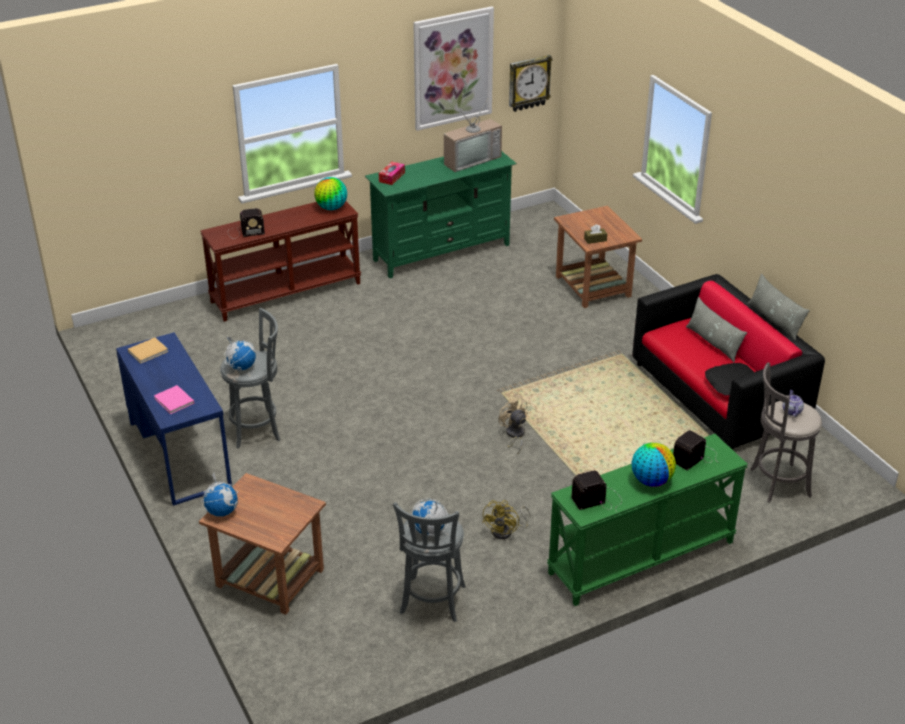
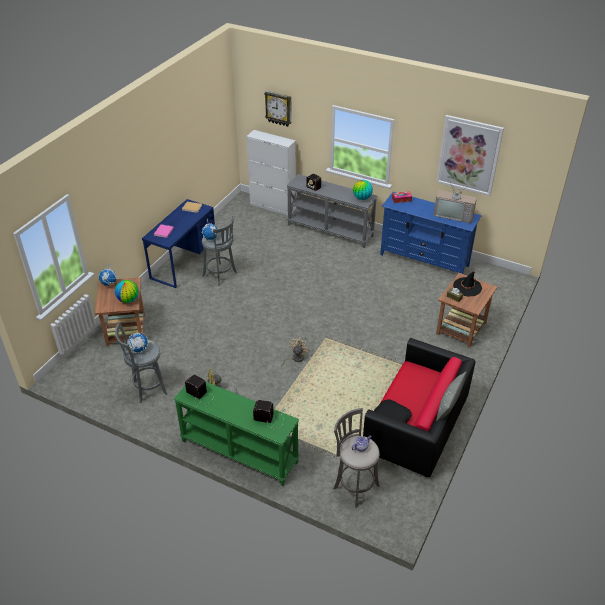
camera: 55 degrees right, 5 degrees up
(161, 315) = (273, 206): none -> white cabinet
(286, 292) = (330, 230): brown console table -> grey console table
(441, 252) = (424, 260): green tv stand -> blue tv stand
(528, 83) = (523, 190): wall clock -> wall clock (279, 108)
(587, 223) = (467, 287): none -> black hat
(651, 481) = (232, 409): globe -> globe (128, 300)
(713, 343) = (424, 392): grey pillow -> none

